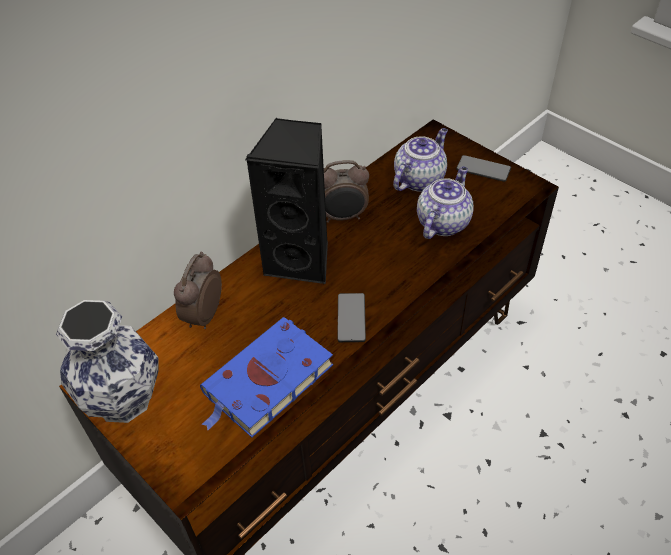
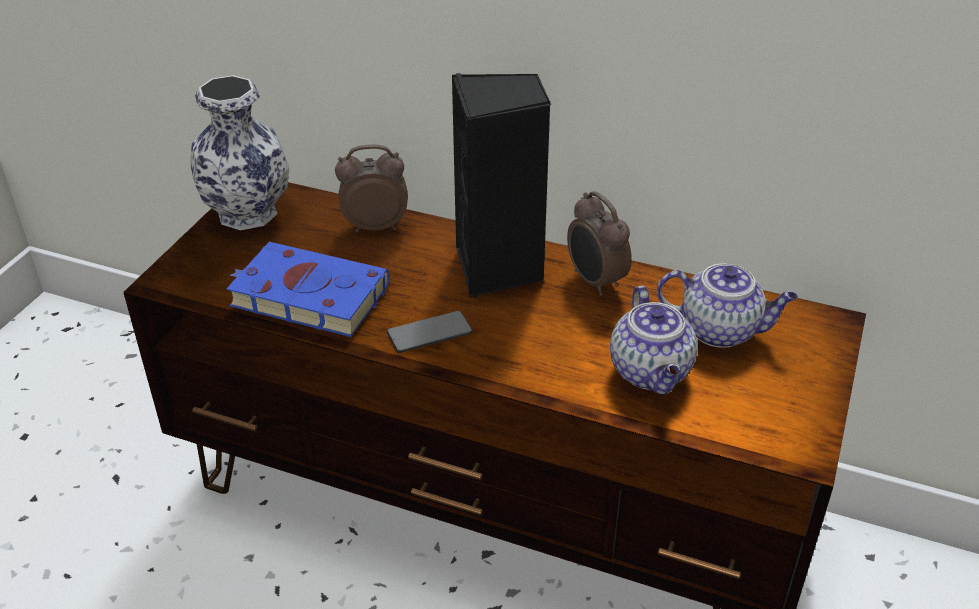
camera: 65 degrees right, 10 degrees down
(443, 222) = (651, 373): teapot -> teapot turned 75 degrees clockwise
(483, 169) = (798, 390): phone -> none

